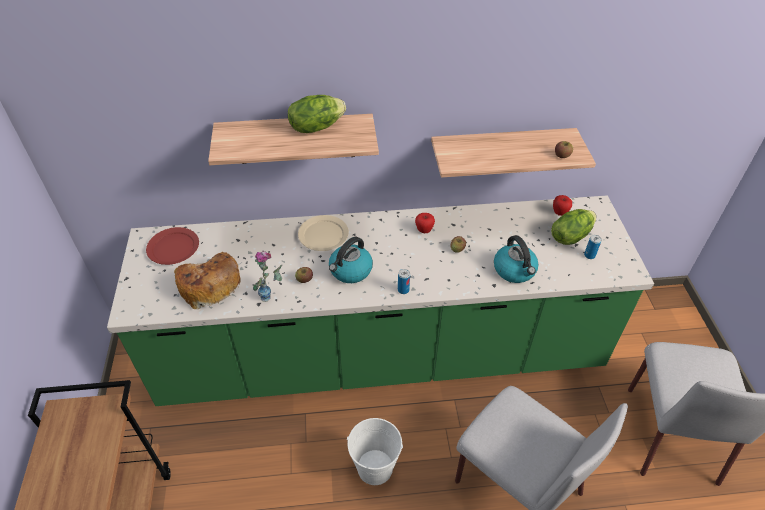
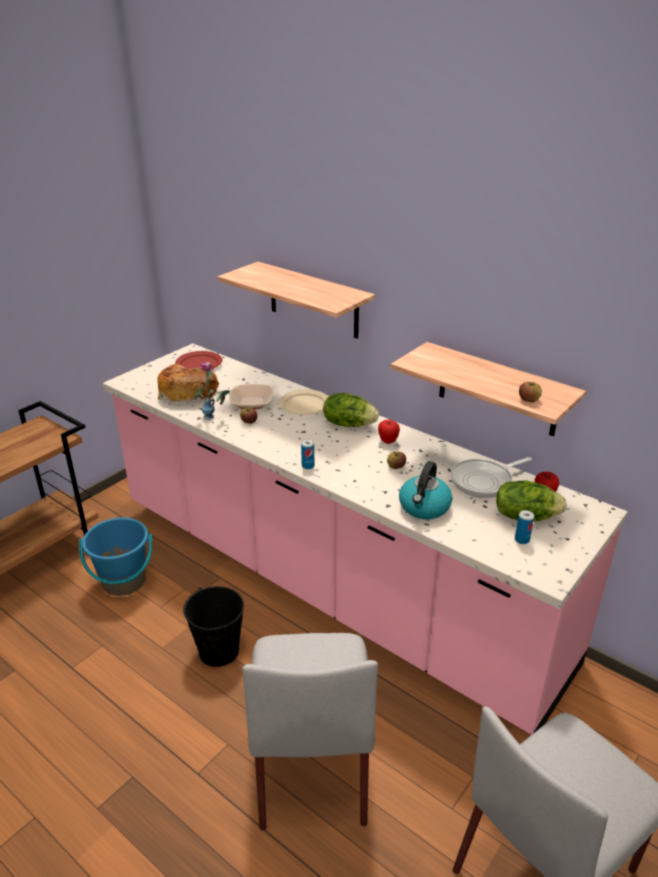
camera: 45 degrees right, 15 degrees down
(234, 479) = (124, 581): none -> blue bucket
(280, 260) = (251, 403): none -> bowl
(316, 127) = (318, 286): lettuce -> lettuce (348, 424)
(350, 271) = (288, 434): kettle -> none
(375, 467) = (219, 650): white bucket -> black bucket
(381, 355) = (329, 580): green counter -> pink counter
(519, 224) = (484, 481): none -> frying pan

